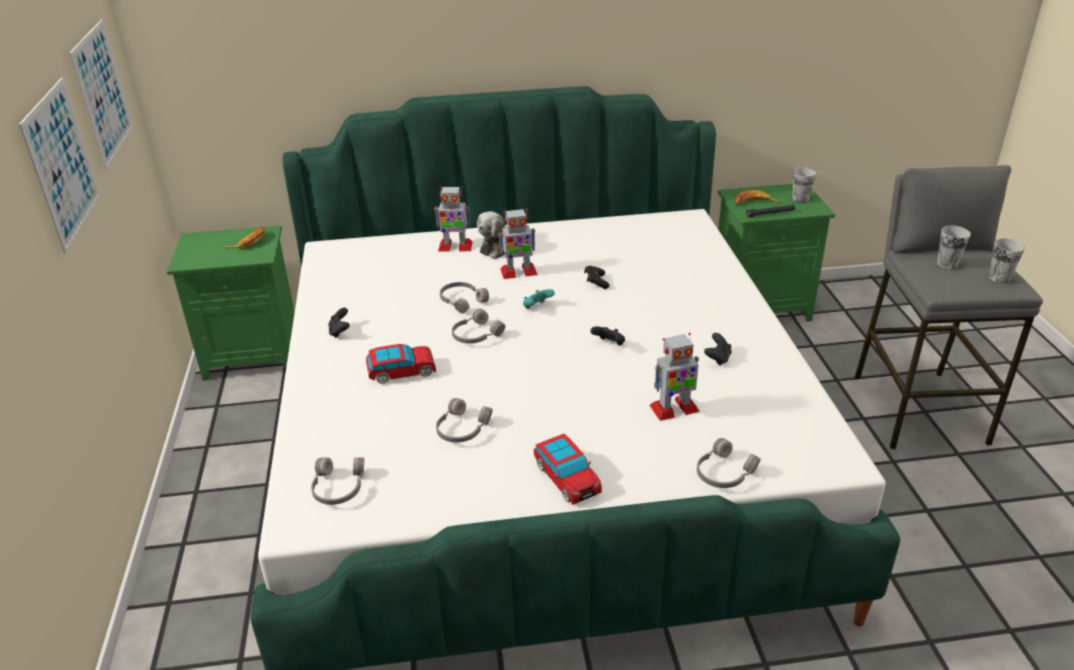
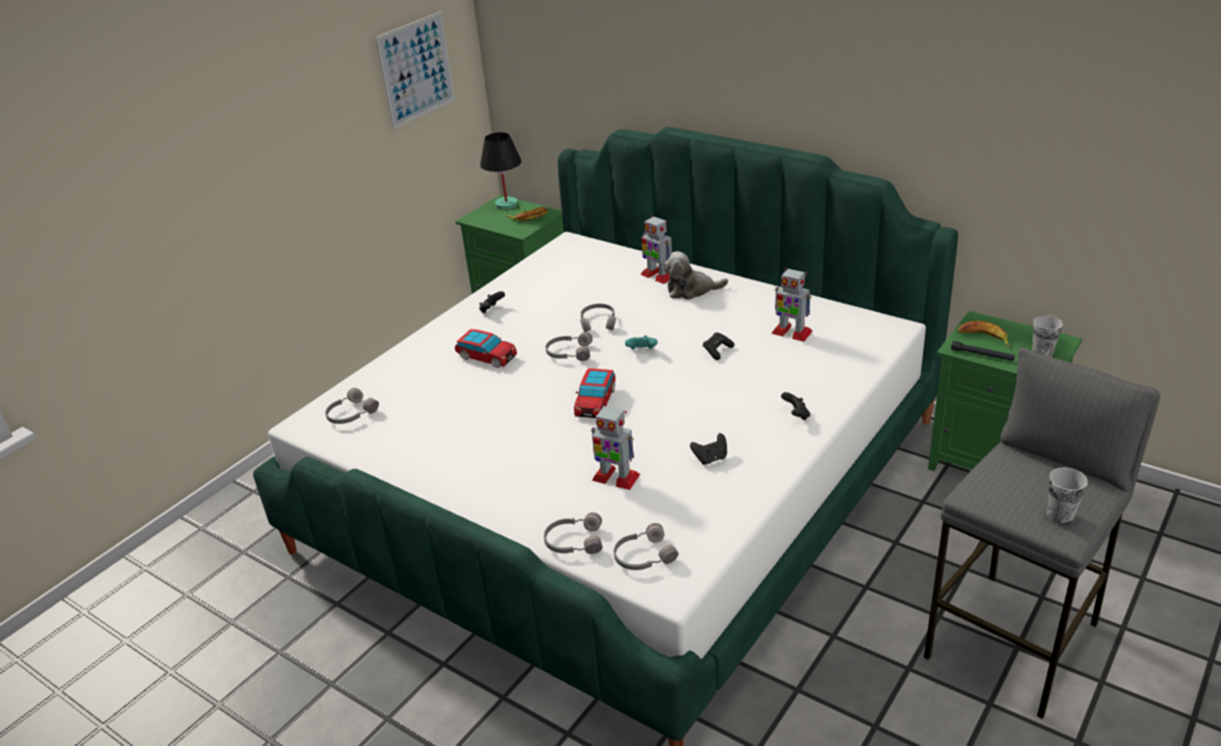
camera: 45 degrees right, 0 degrees up
(62, 163) = (328, 118): picture -> none
(204, 239) = (506, 204): none -> black table lamp
(461, 429) = (464, 415): grey headphones -> grey headphones (643, 556)
(518, 272) = (672, 316): toy robot -> toy robot (791, 332)
(566, 478) = (473, 483): toy car -> toy car (595, 401)
(609, 344) = (647, 405): black game controller -> black game controller (796, 415)
(947, 264) = (1027, 475): cup -> none

